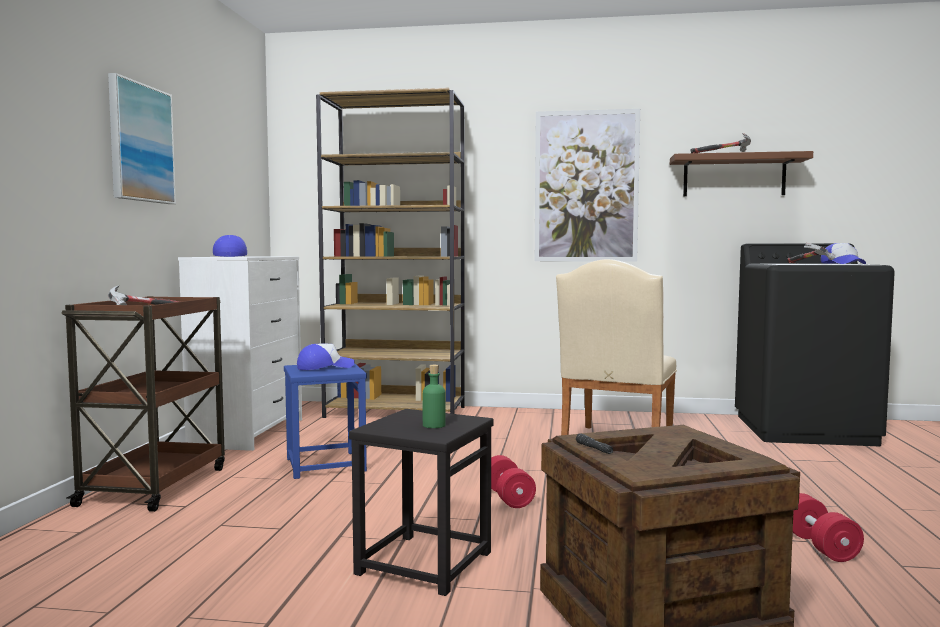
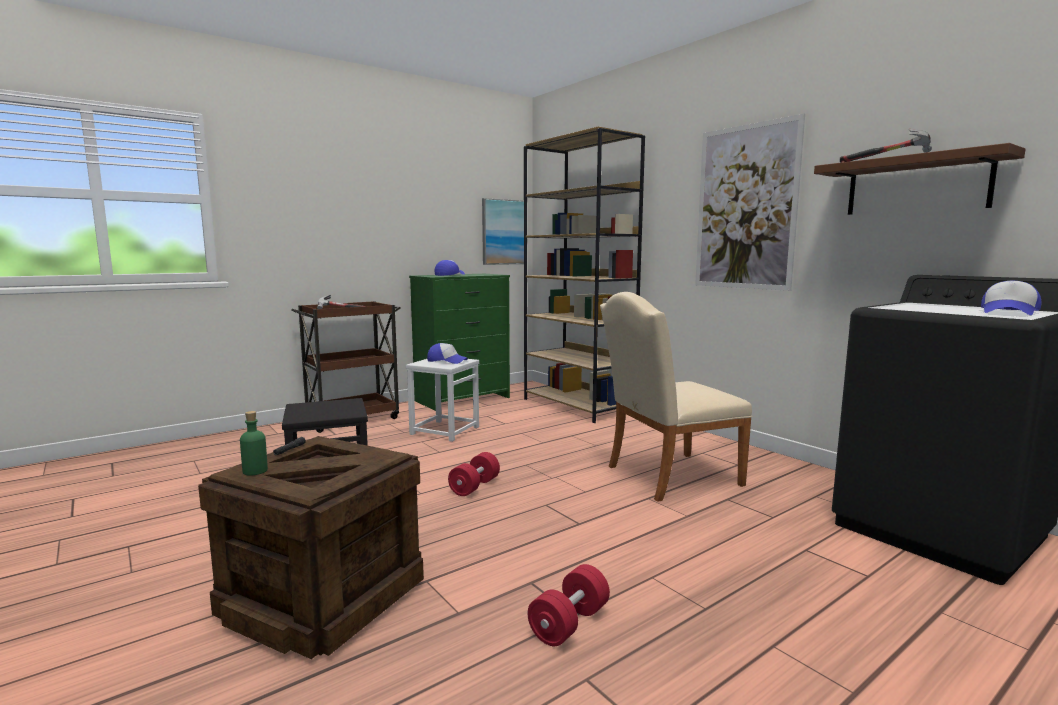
camera: 45 degrees right, 5 degrees up
(140, 143) = (375, 202): picture -> picture (503, 232)
(249, 433) = (463, 399): white dresser -> green dresser
(324, 464) = (444, 430): blue stool -> white stool
(434, 425) = (323, 412): green bottle -> green bottle (255, 471)
(807, 263) = (950, 308): hammer -> none

